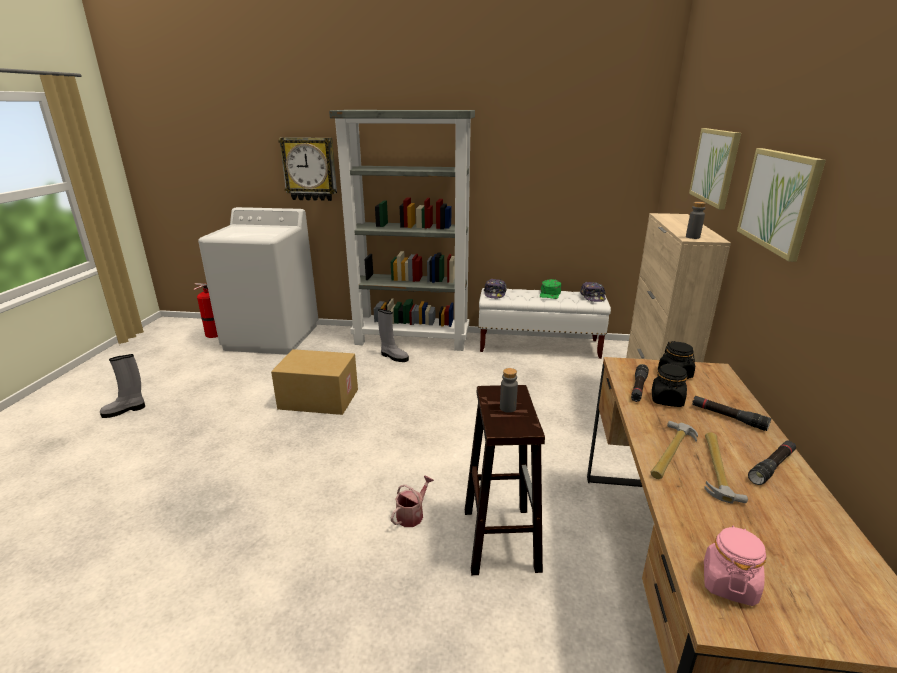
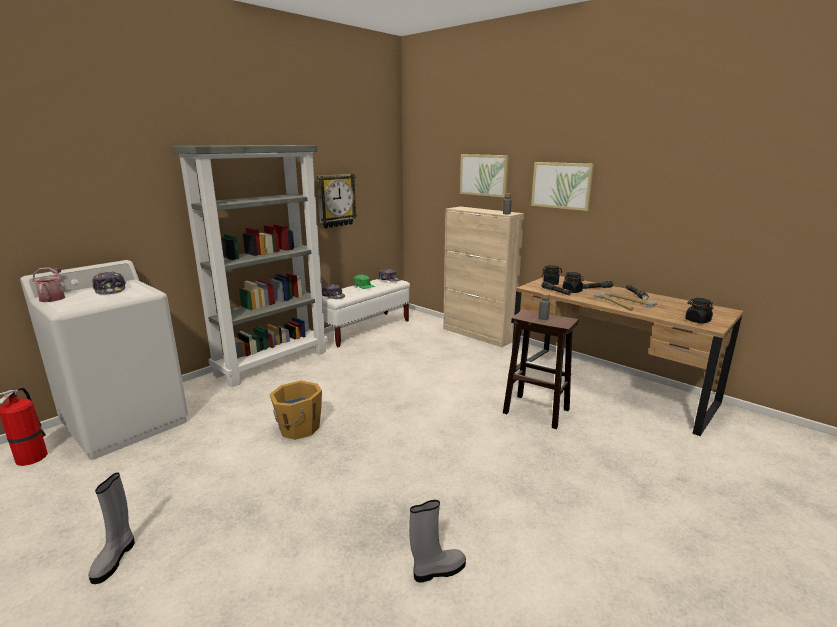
camera: 55 degrees left, 5 degrees down
(264, 229) = (110, 290): none -> cap
(310, 169) = (129, 213): wall clock -> wall clock (336, 200)
(318, 399) = (298, 428): cardboard box -> orange bucket
(393, 357) = (286, 378): grey boot -> grey boot (438, 570)
(412, 514) = (489, 431): watering can -> watering can (53, 297)
(728, 583) = (697, 321): pink jar -> black jar

